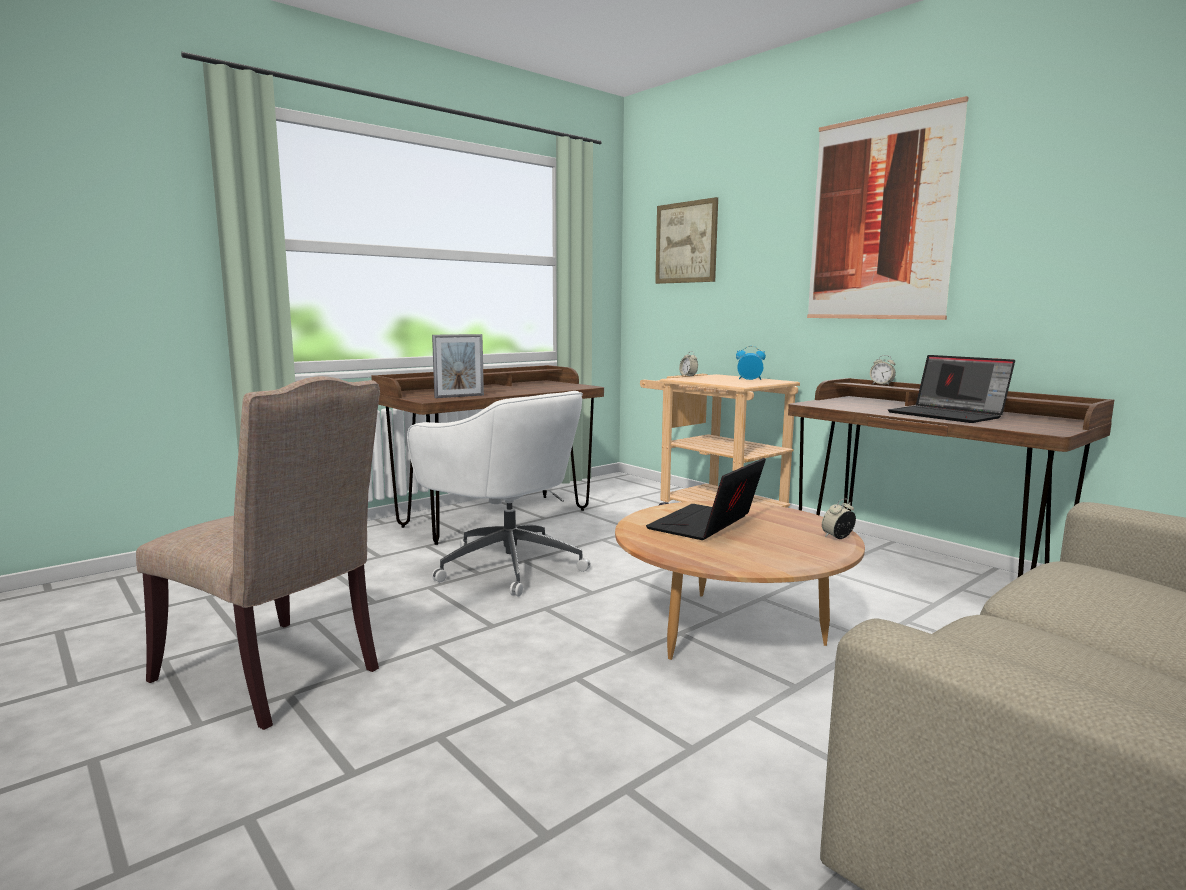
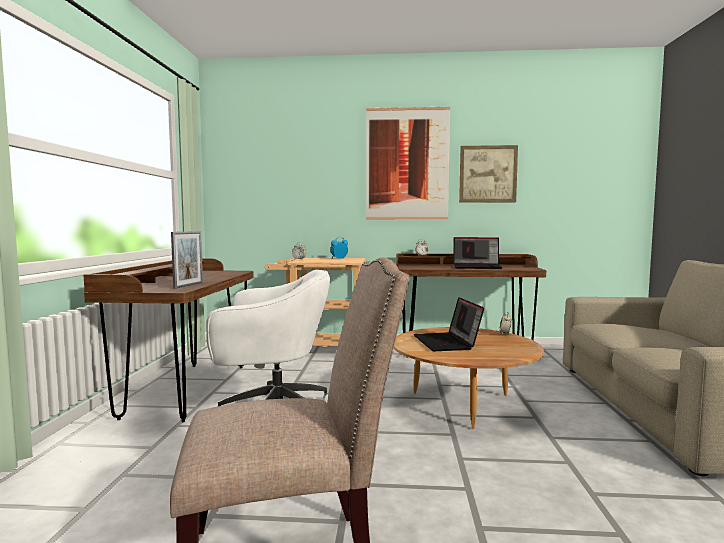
camera: 45 degrees left, 5 degrees down
(686, 242) = (266, 169): picture -> picture (488, 174)

